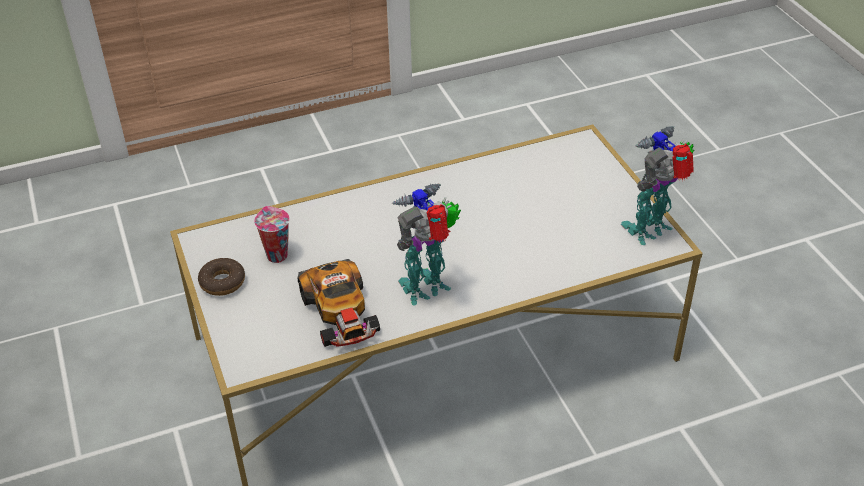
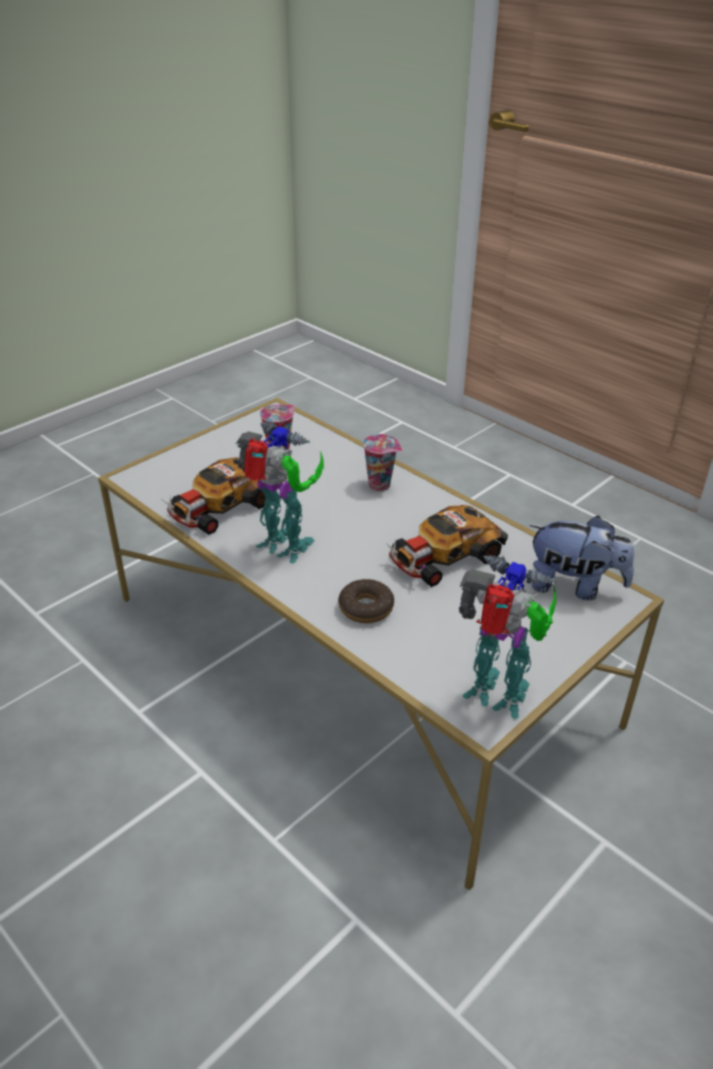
camera: 65 degrees right, 5 degrees down
(222, 282) = (229, 438): donut -> donut (366, 608)
(374, 208) = (381, 485): none -> cup
(491, 205) = (443, 557): none -> toy car
(559, 156) = (574, 586): none -> plush toy

